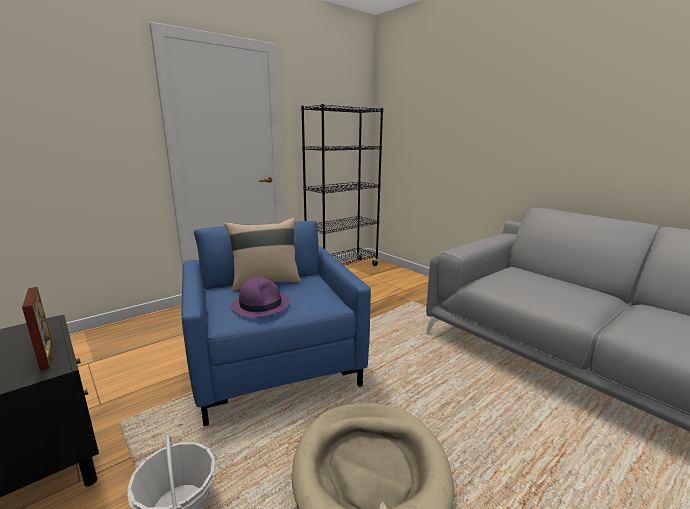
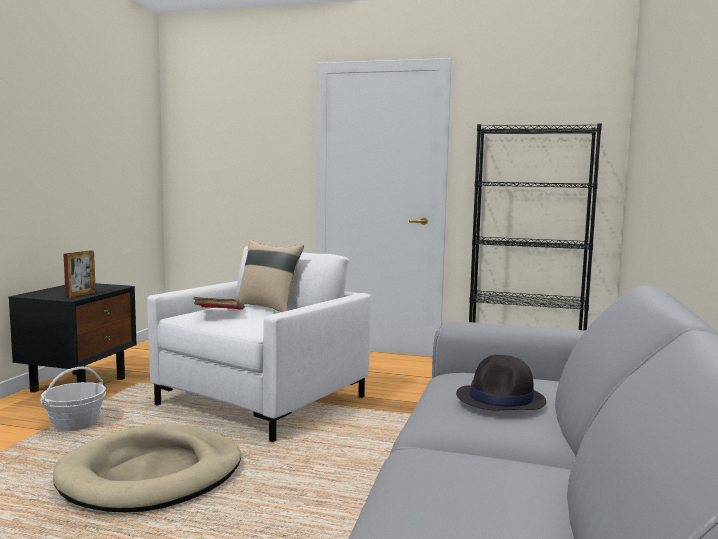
camera: 55 degrees right, 10 degrees down
(260, 304) = (219, 314): purple hat -> red book
(275, 364) = (263, 401): blue armchair -> white armchair
(554, 286) = (501, 399): none -> black hat

